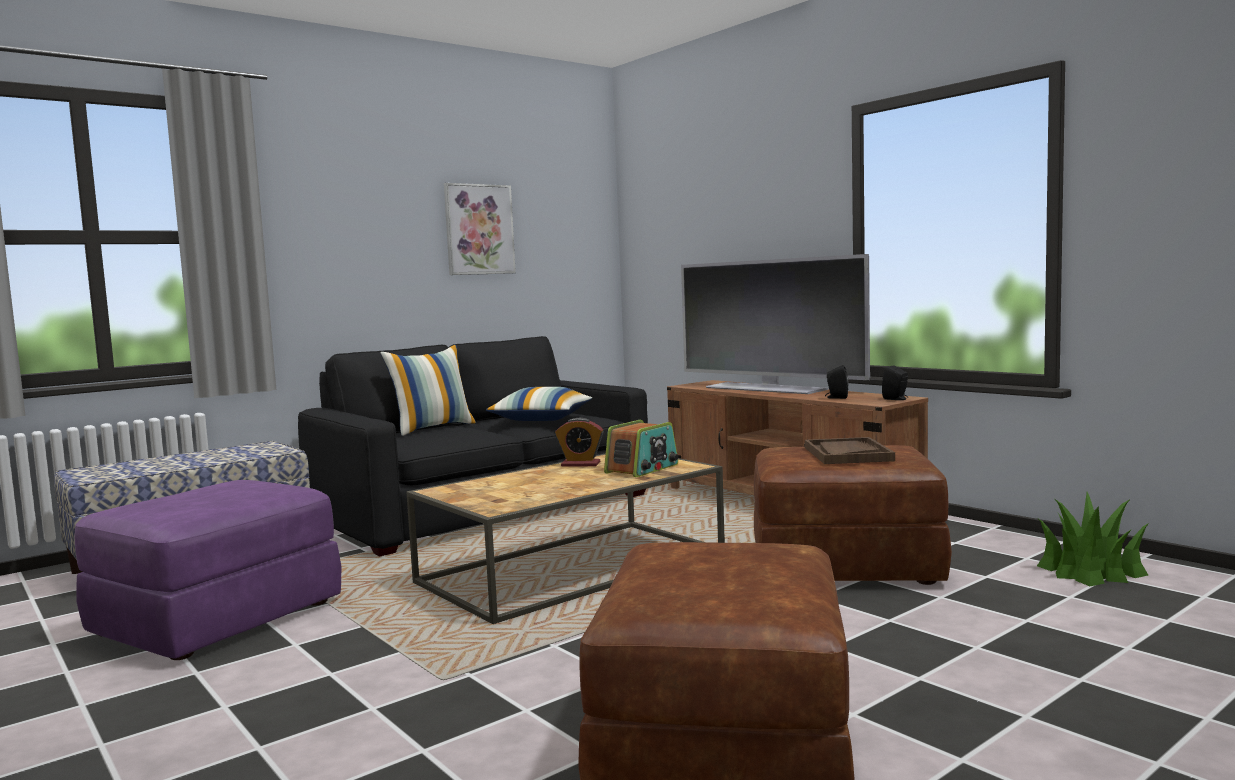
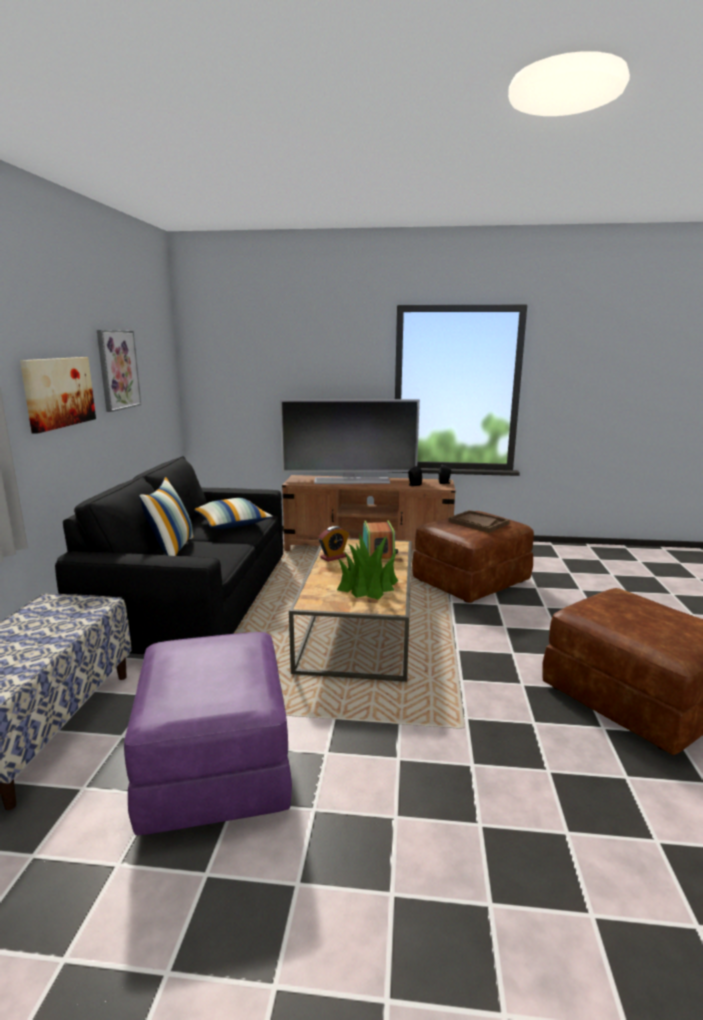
camera: 45 degrees left, 10 degrees up
(367, 246) = (58, 392): none -> picture
(1090, 571) = (551, 557): potted plant -> potted plant (368, 585)

